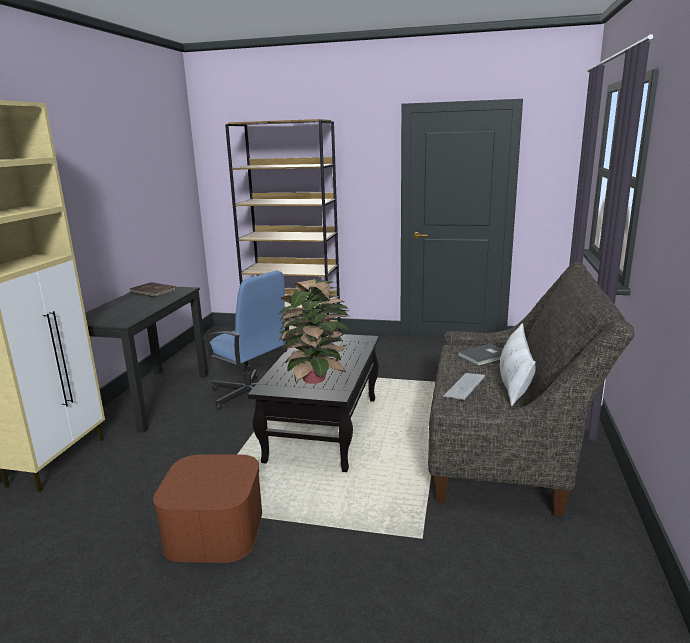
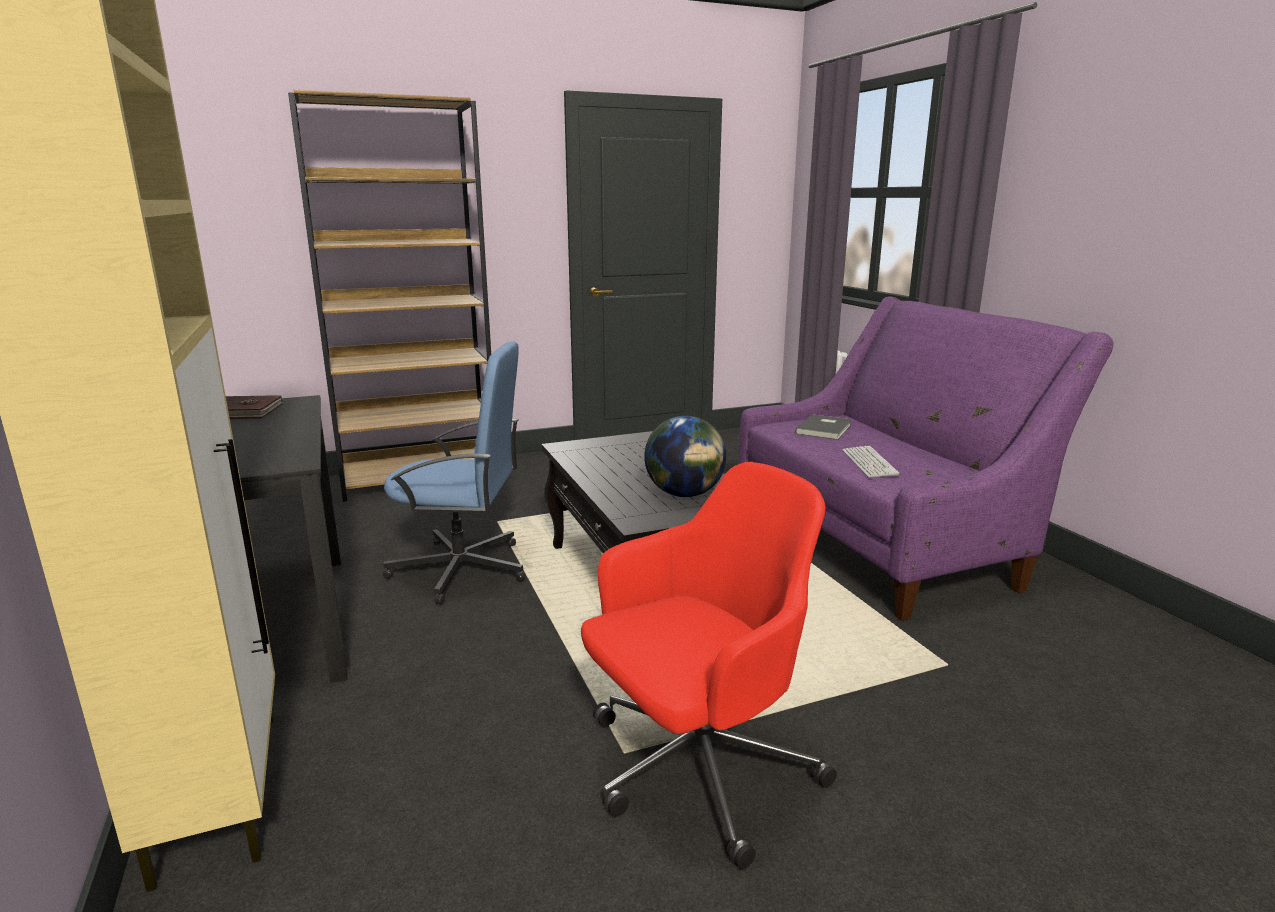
camera: 35 degrees left, 0 degrees up
(215, 530) = (696, 769): brown storage box -> red office chair
(316, 379) = (685, 494): potted plant -> globe
(507, 449) = (882, 542): grey sofa -> purple sofa
(514, 383) = (906, 449): white pillow -> none

